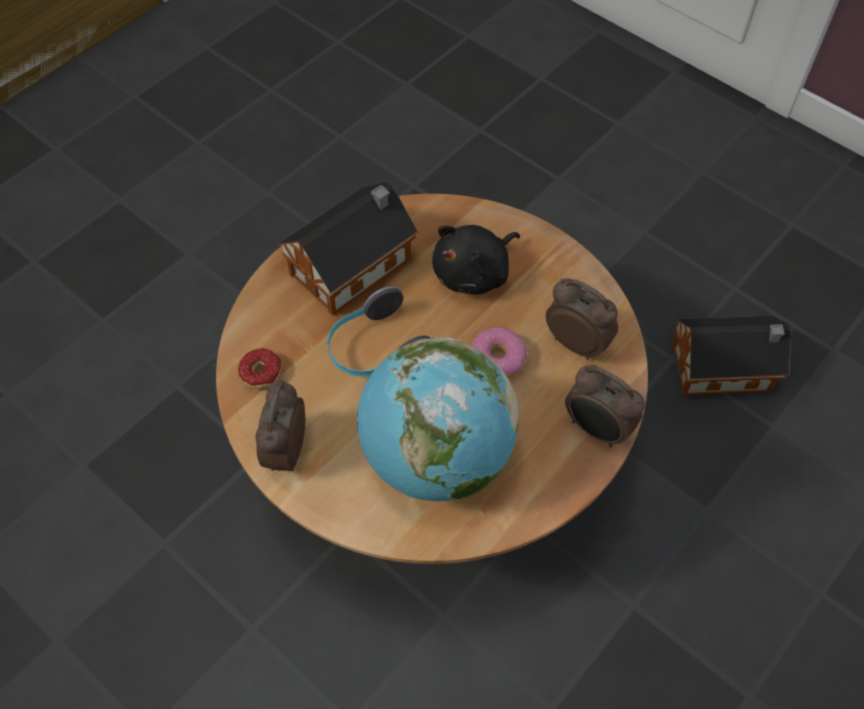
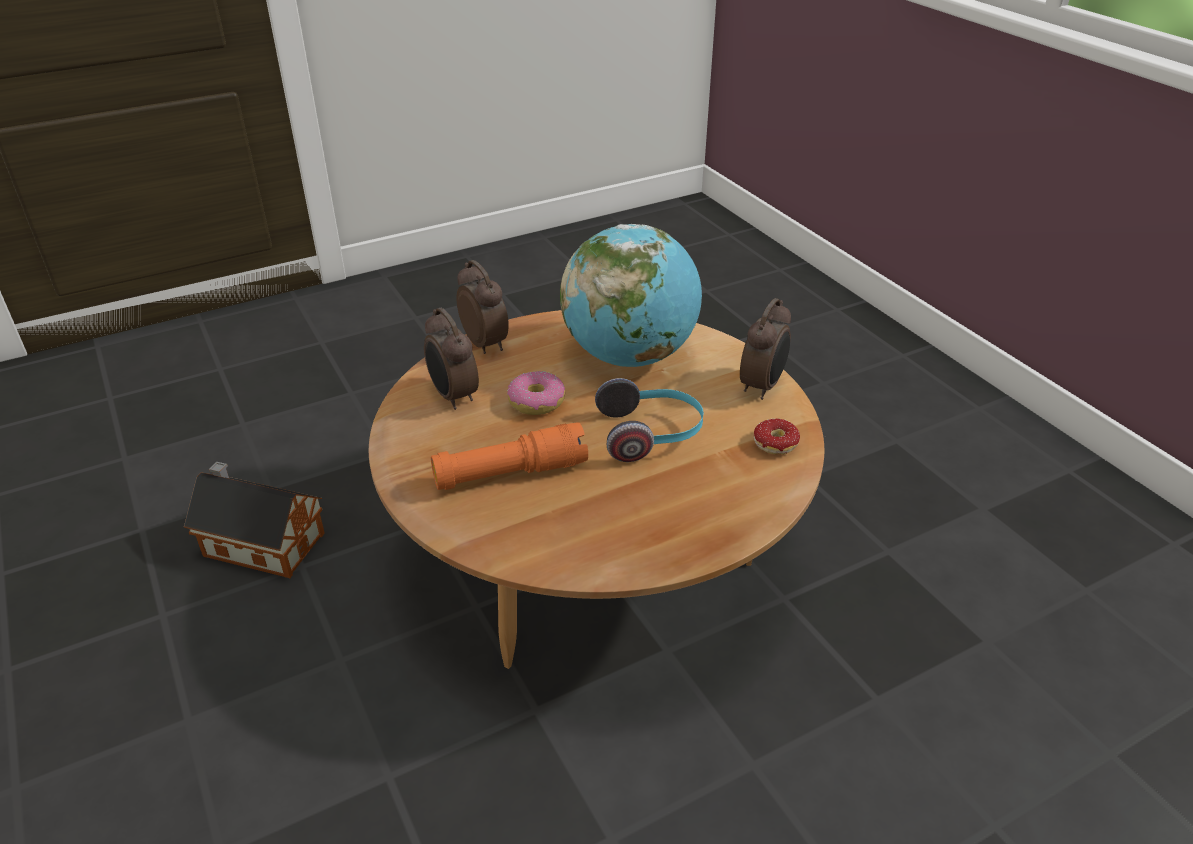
camera: 160 degrees left, 20 degrees down
(355, 265) = (641, 514): toy house -> none
(474, 273) = (510, 473): black plush toy -> orange flashlight

